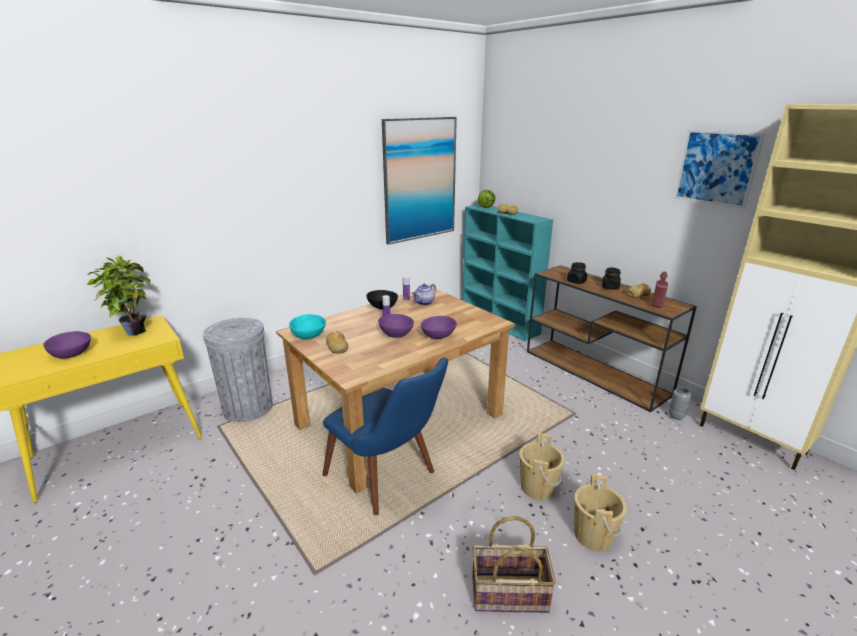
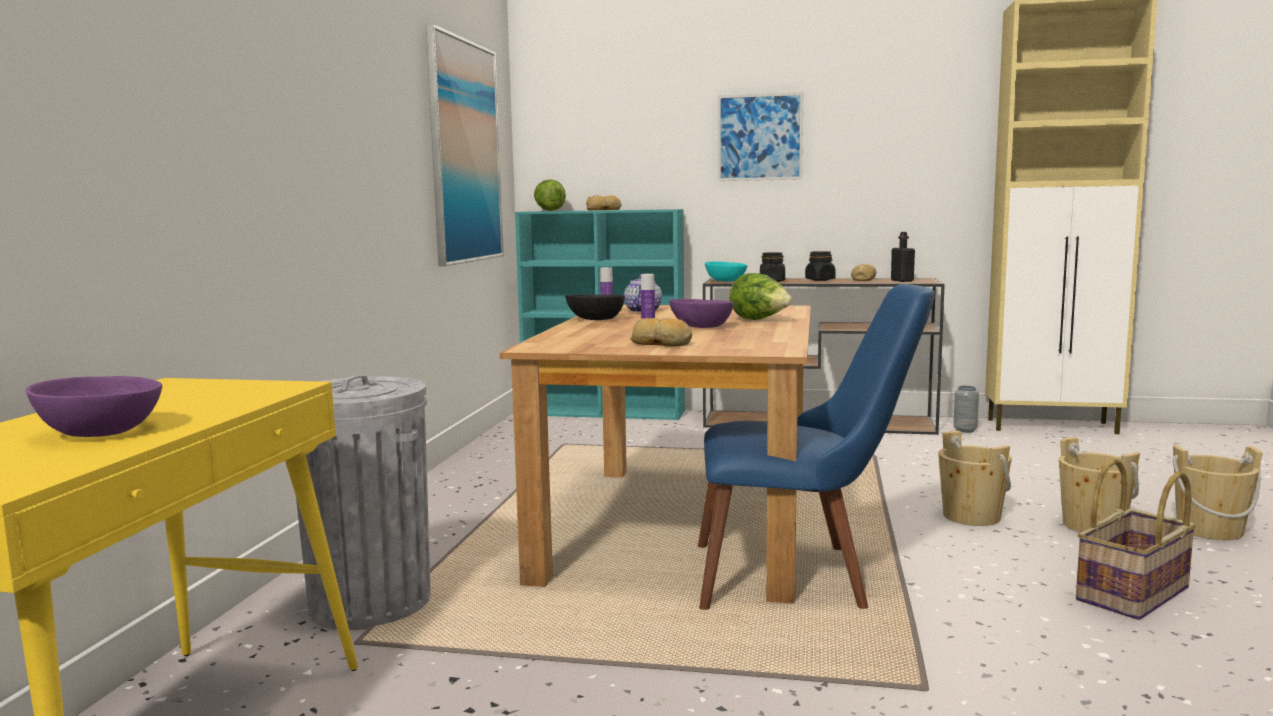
camera: 40 degrees left, 15 degrees down
(133, 331) = (168, 395): potted plant -> none
(308, 335) = (574, 345): turquoise bowl -> turquoise bowl (725, 281)
(438, 335) = (760, 320): purple bowl -> lettuce
(657, 304) = (902, 281): red bottle -> black bottle
(666, 585) = (1209, 530): none -> beige bucket
(716, 168) = (919, 96): picture -> picture (760, 137)

